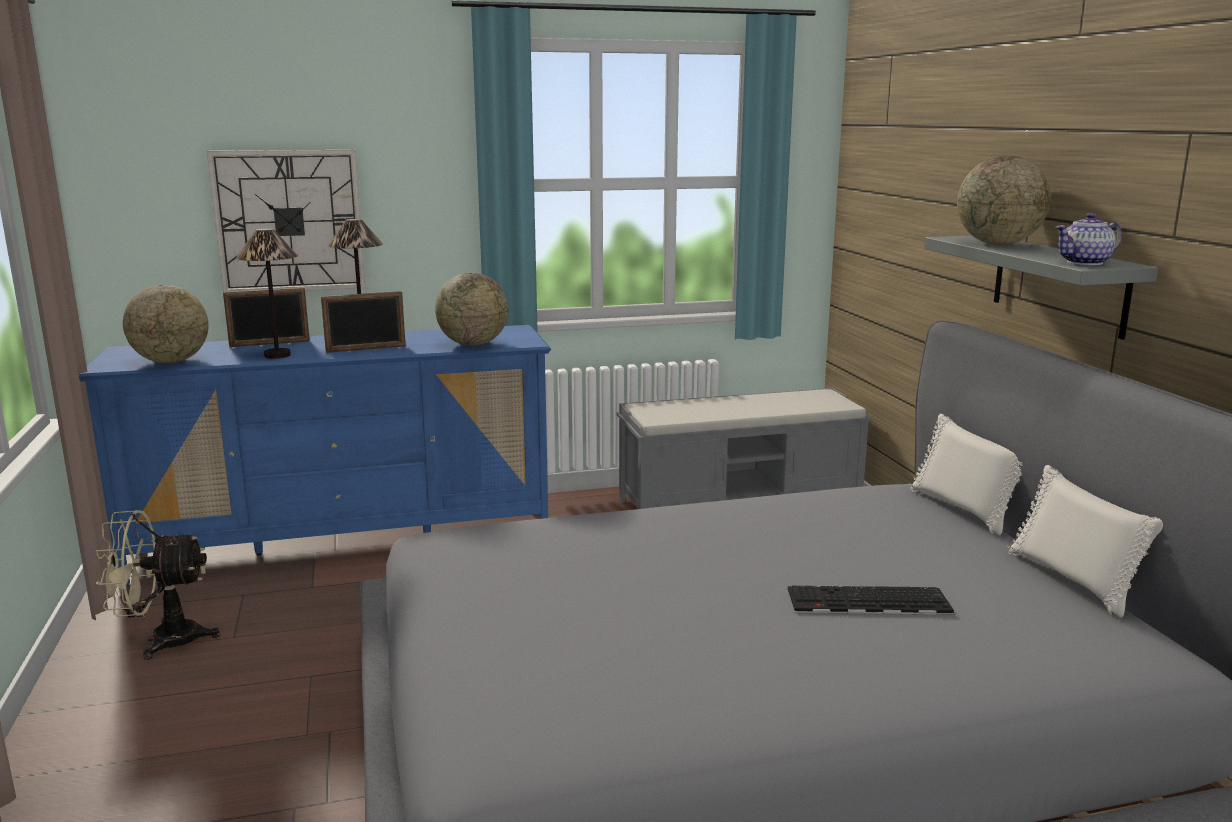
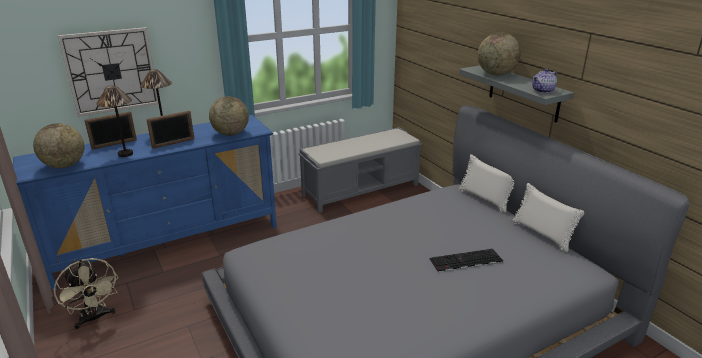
camera: 15 degrees left, 10 degrees up
(162, 640) = (95, 318): beige fan -> beige fan turned 105 degrees counterclockwise

